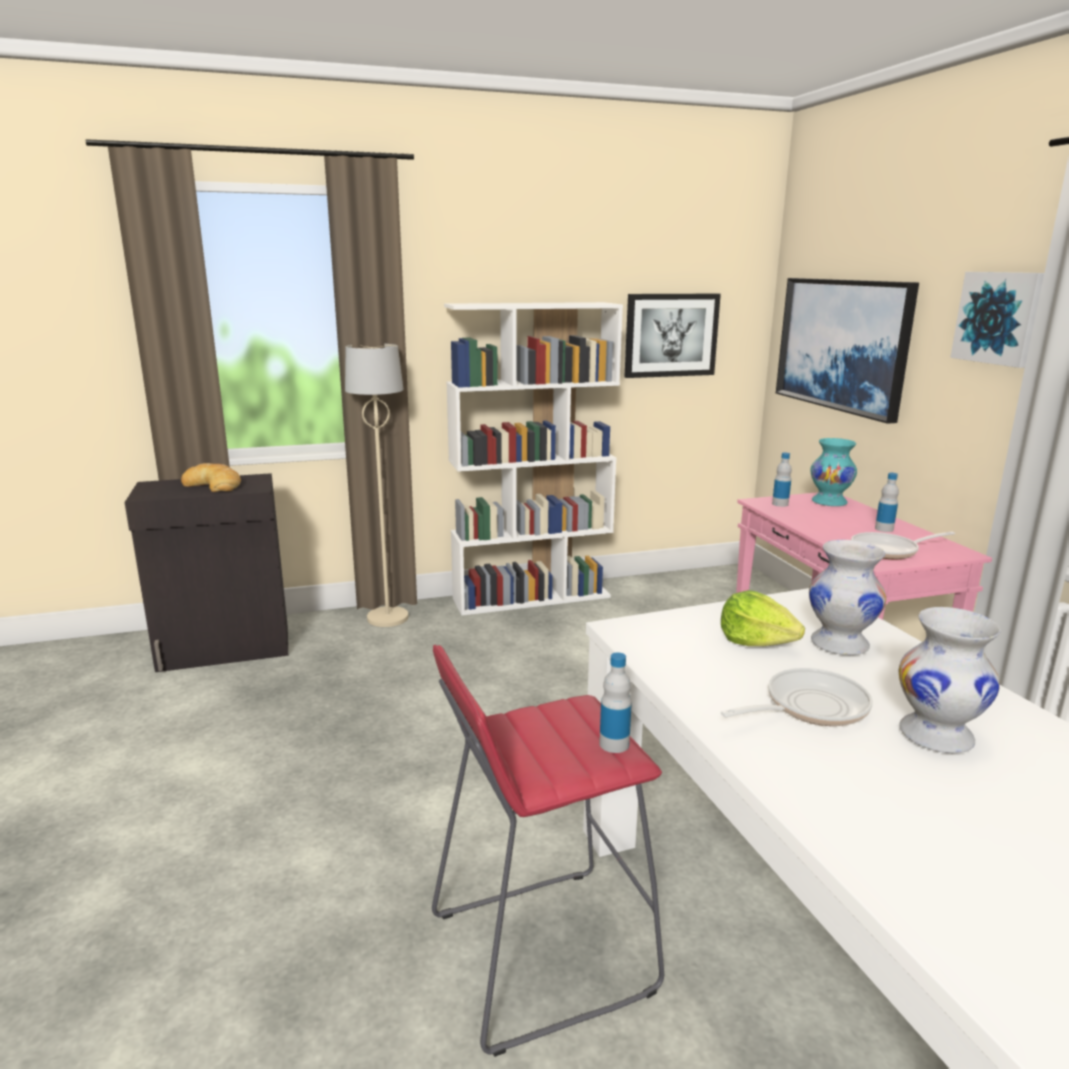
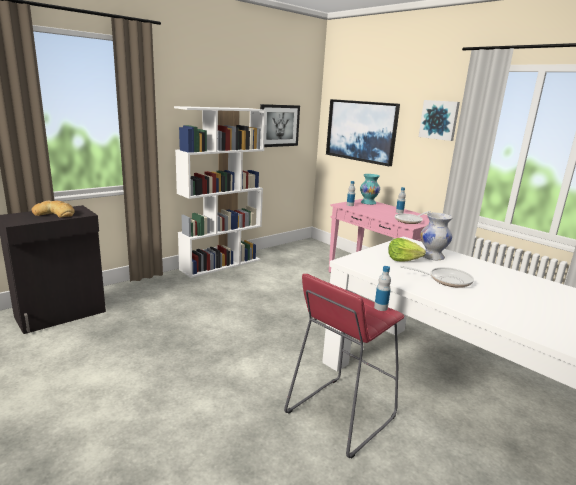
camera: 25 degrees left, 0 degrees up
(387, 618) = (149, 284): beige floor lamp -> none
(809, 707) = (446, 280): frying pan -> frying pan turned 60 degrees clockwise
(934, 735) = (492, 283): white vase -> none

